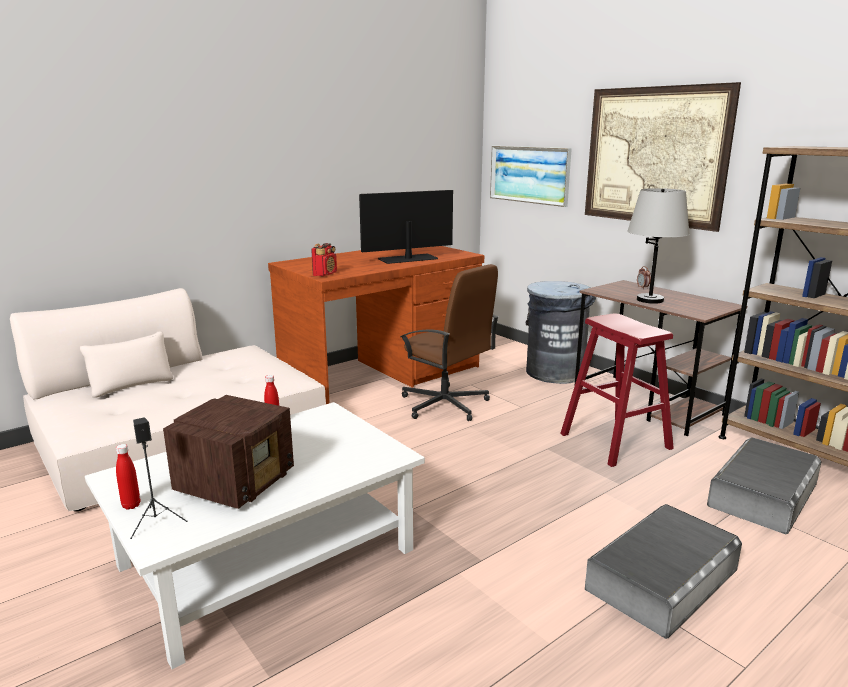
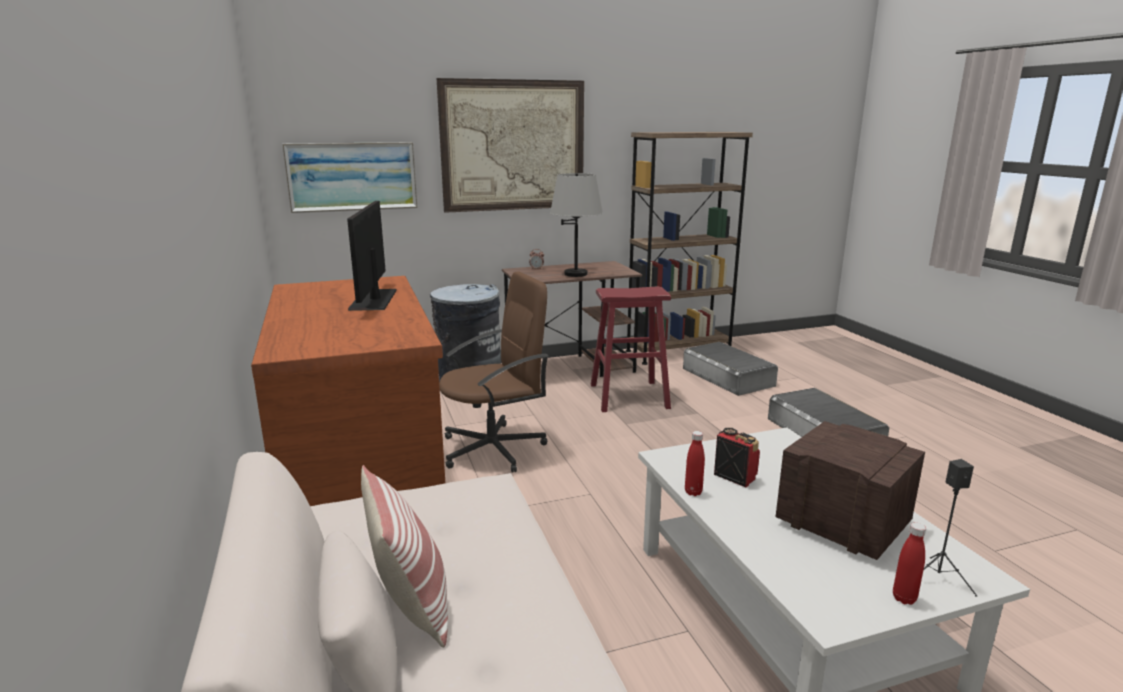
camera: 70 degrees left, 0 degrees up
(166, 384) = (412, 604): none -> pillow
(325, 274) = (399, 339): radio -> radio (734, 476)

